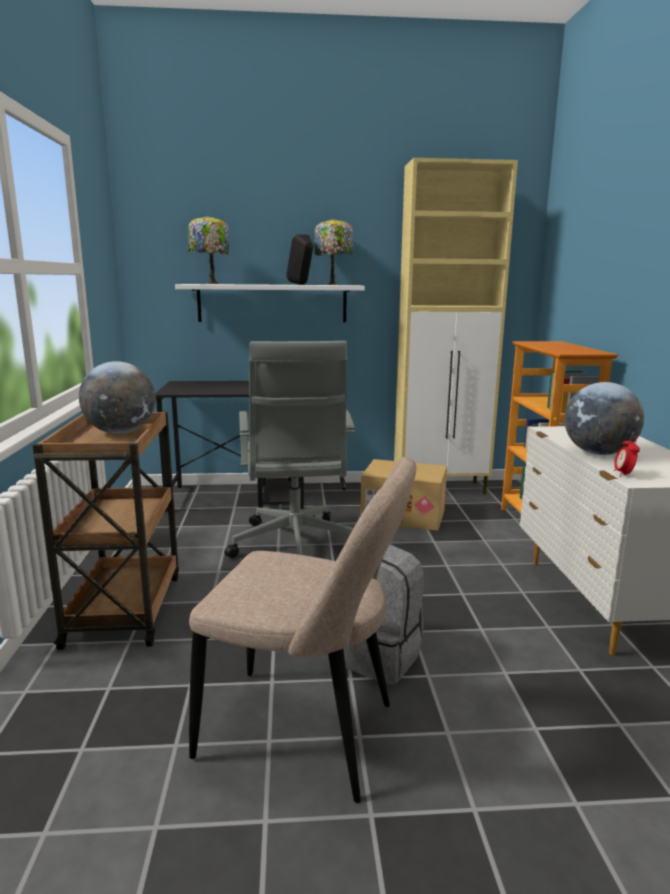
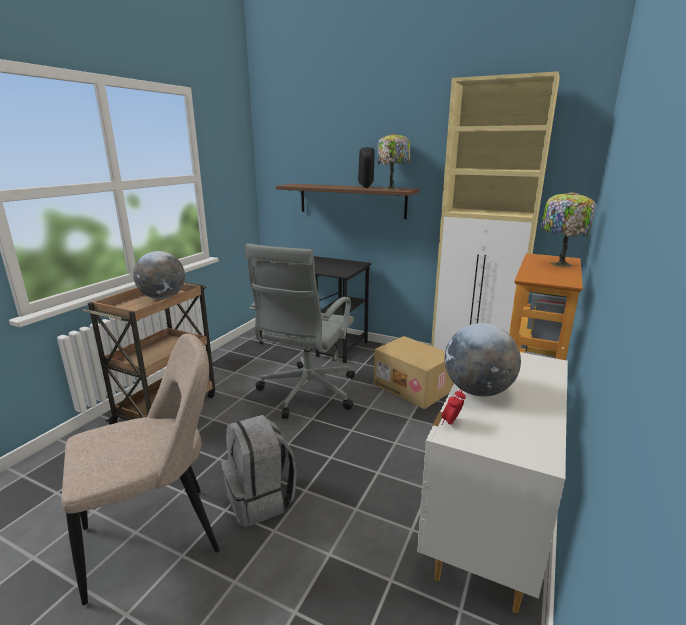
camera: 30 degrees right, 5 degrees up
(211, 284) = (303, 185): table lamp -> table lamp (559, 264)
(272, 303) = (351, 200): white shelf -> brown shelf
(306, 733) = (158, 537): beige chair -> beige chair turned 75 degrees counterclockwise

